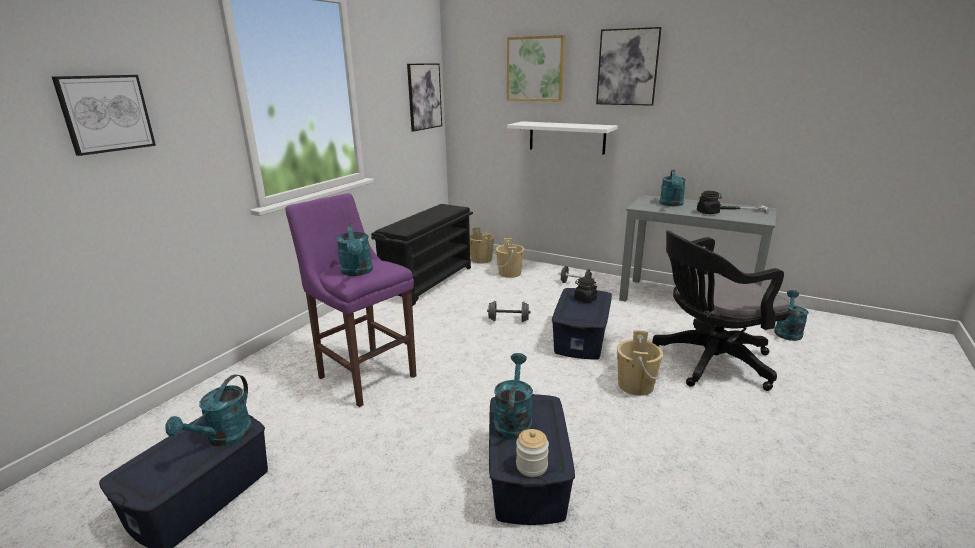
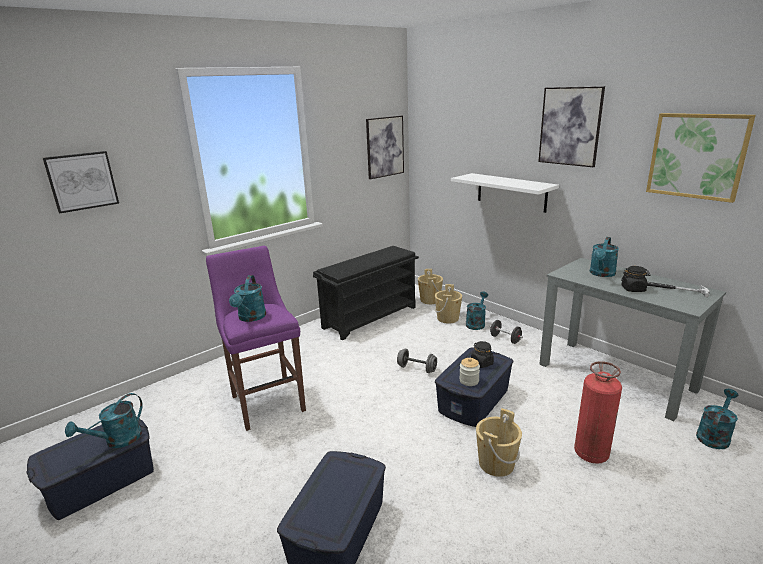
camera: 20 degrees right, 0 degrees up
(513, 420) = (330, 478): turquoise watering can -> turquoise watering can (476, 323)
(531, 466) = (315, 528): jar -> jar (469, 381)
(535, 69) = (485, 123): picture -> picture (697, 156)
(707, 362) = (591, 454): black office chair -> fire extinguisher

